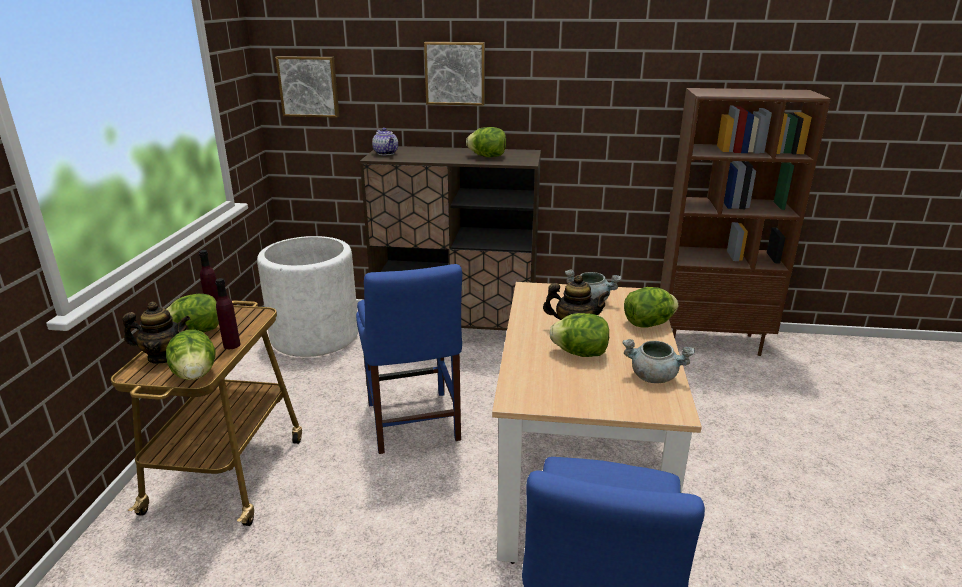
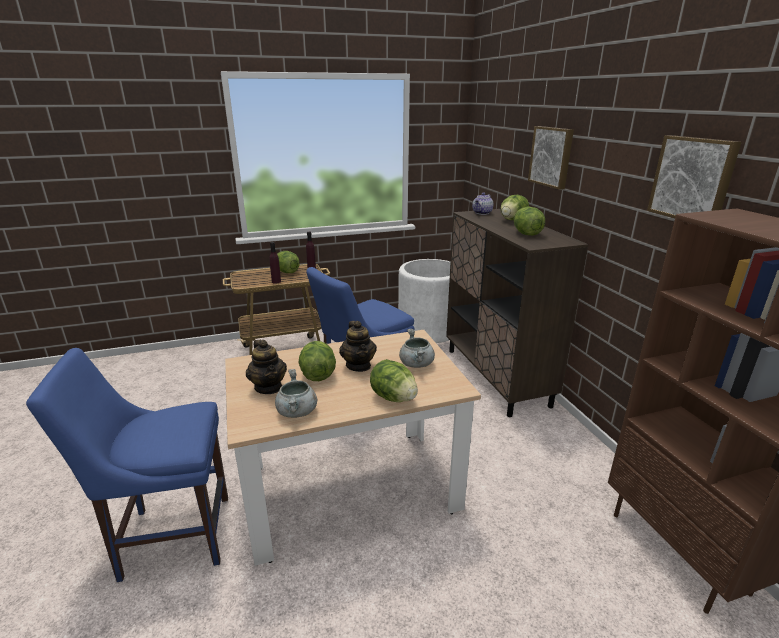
camera: 65 degrees right, 0 degrees up
(164, 357) = (258, 274): teapot -> teapot (269, 387)
(195, 375) = (243, 283): lettuce -> lettuce (512, 220)
(309, 86) = (483, 155): picture -> picture (693, 179)

